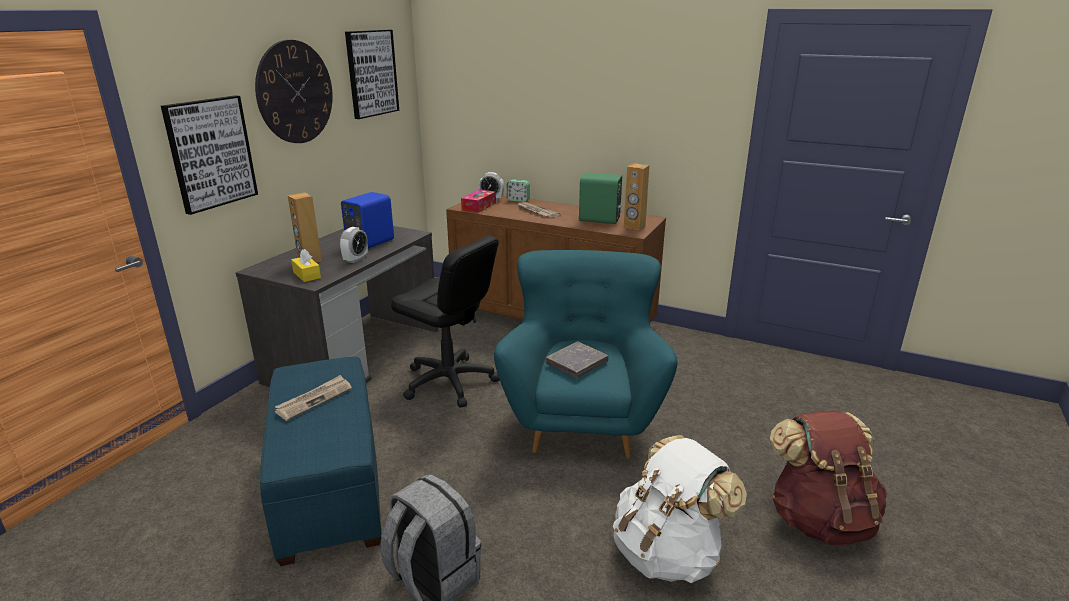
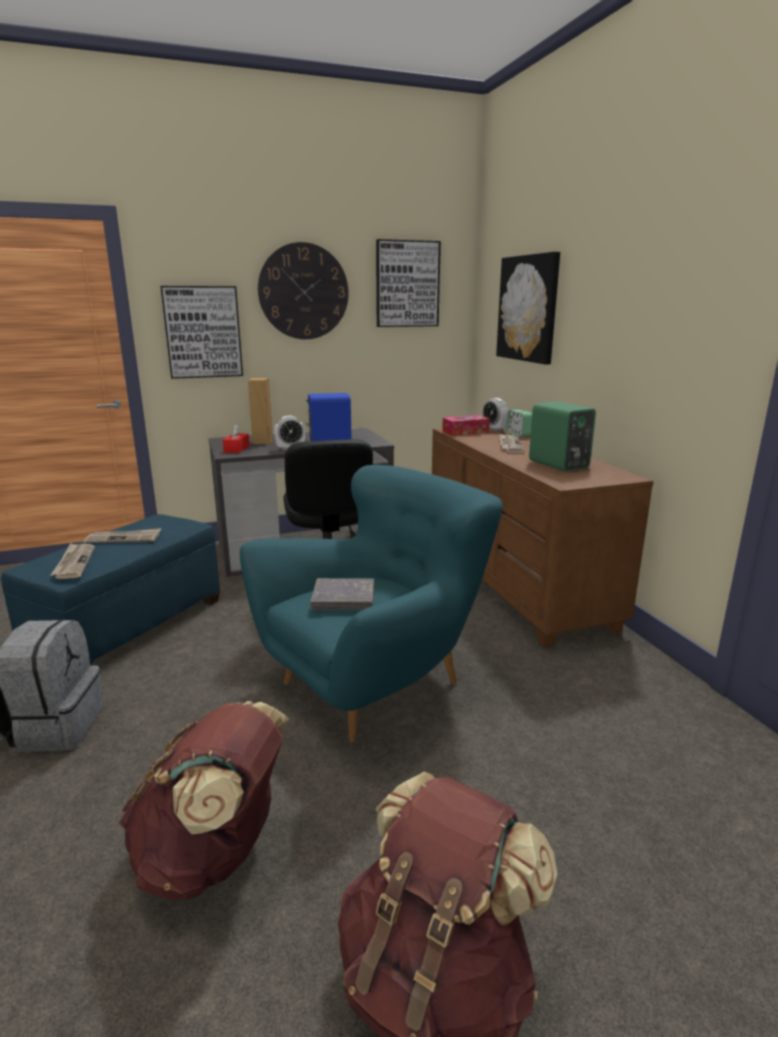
camera: 45 degrees right, 5 degrees down
(307, 275) = (237, 449): yellow tissue box -> red tissue box
(326, 438) = (74, 563): none -> newspaper
(501, 93) = (528, 308): none -> picture
(634, 226) = (582, 478): brown speaker -> none
(668, 553) = (214, 854): white backpack -> brown backpack

